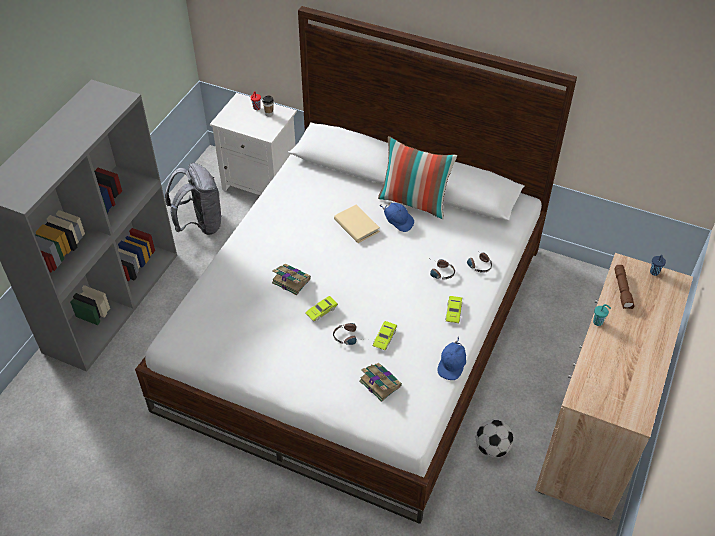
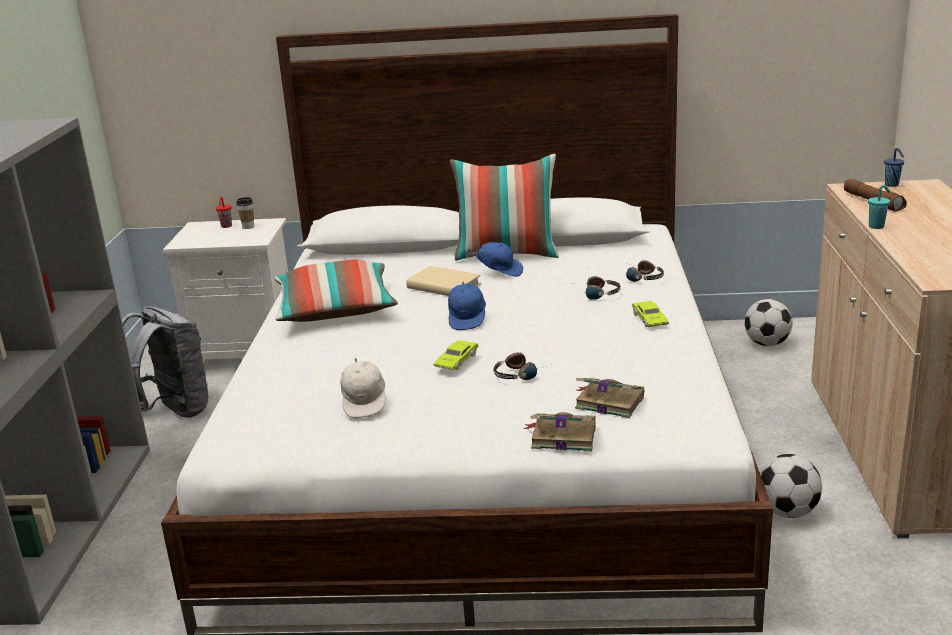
camera: 20 degrees left, 25 degrees down
(255, 331) = (365, 403): none -> white cap
(283, 228) = (335, 310): none -> pillow
(290, 280) = (384, 346): book -> book (562, 437)
(384, 338) = (575, 361): green toy car -> none
(452, 365) = (698, 361): blue cap -> blue cap (467, 319)
(587, 295) = (767, 343): none -> football

